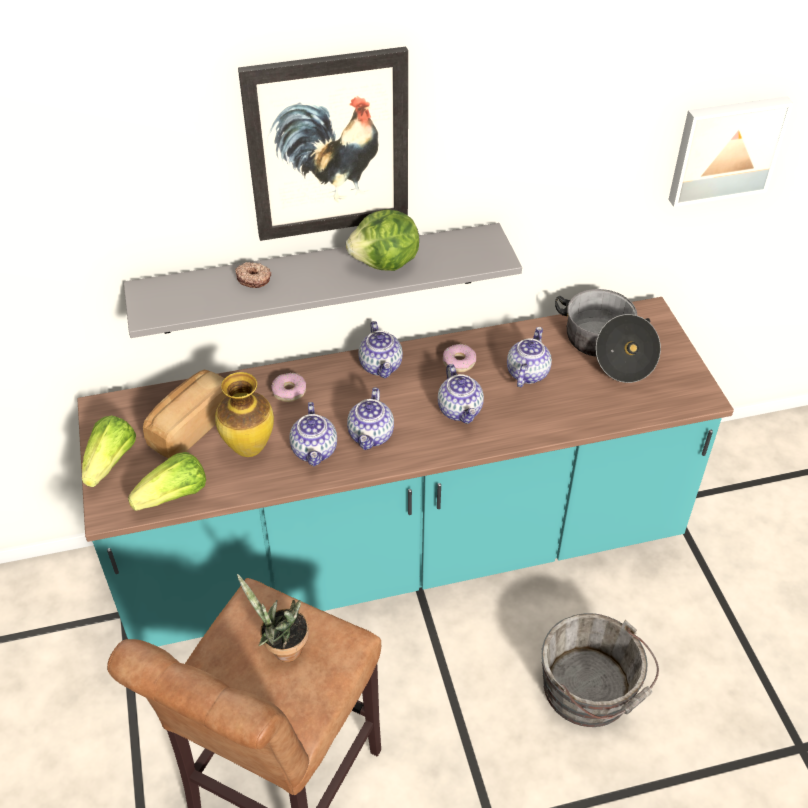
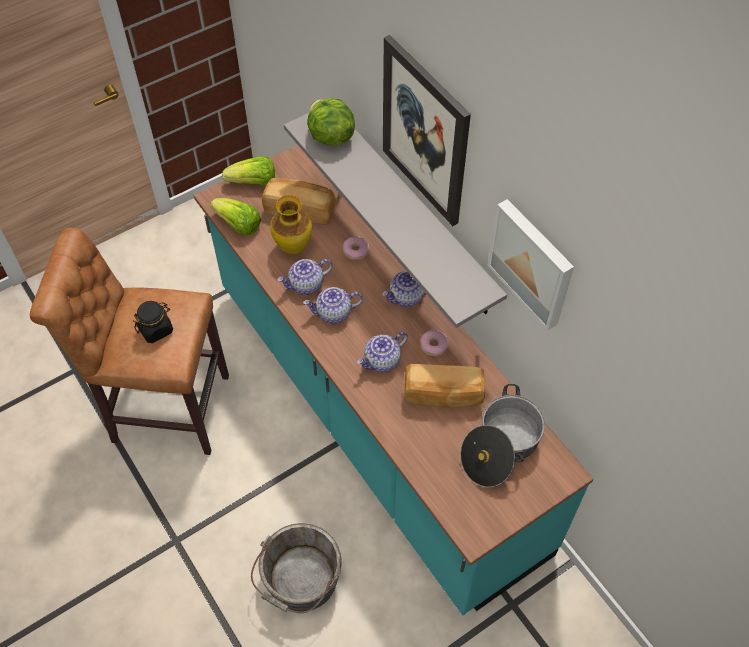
camera: 70 degrees right, 10 degrees up
(253, 278) = (364, 167): donut -> none
(282, 649) = (156, 329): potted plant -> black jar
(385, 264) = (416, 236): lettuce -> lettuce (330, 137)
(527, 373) = (443, 395): teapot -> bread
(726, 149) = (662, 429): picture -> picture (532, 263)

